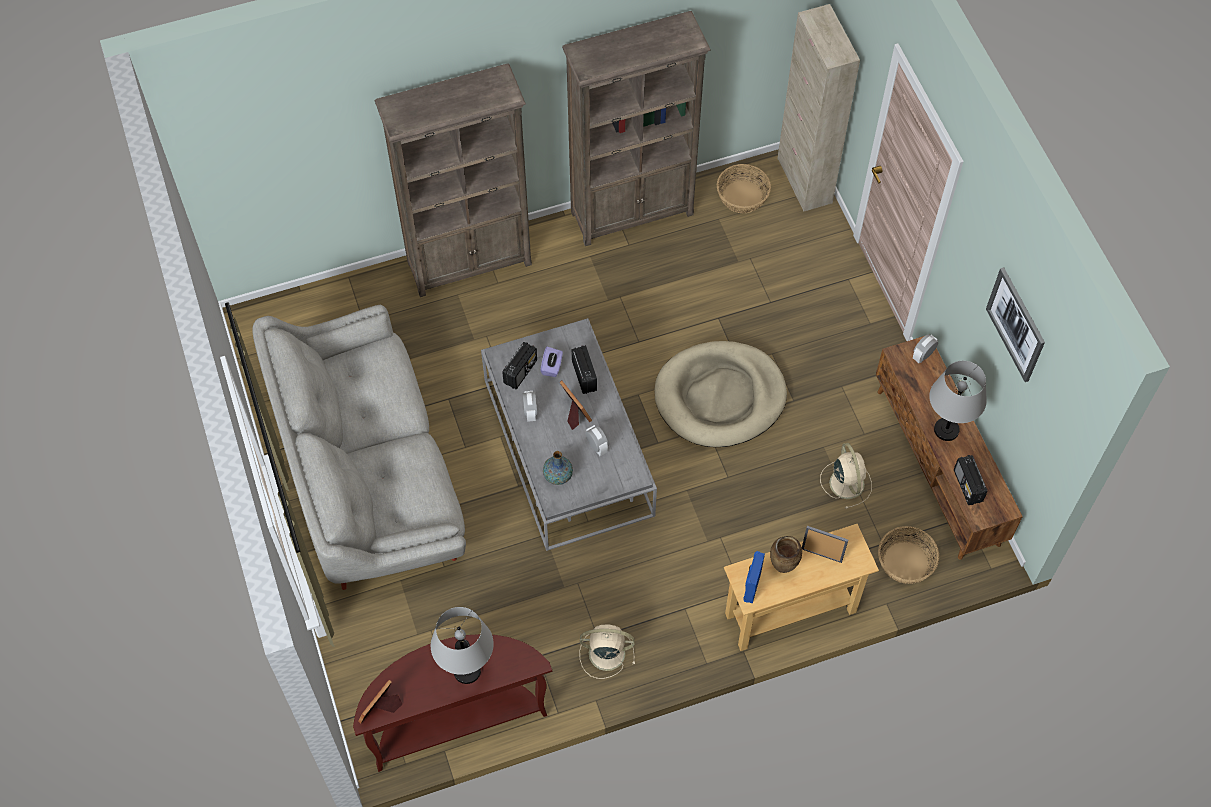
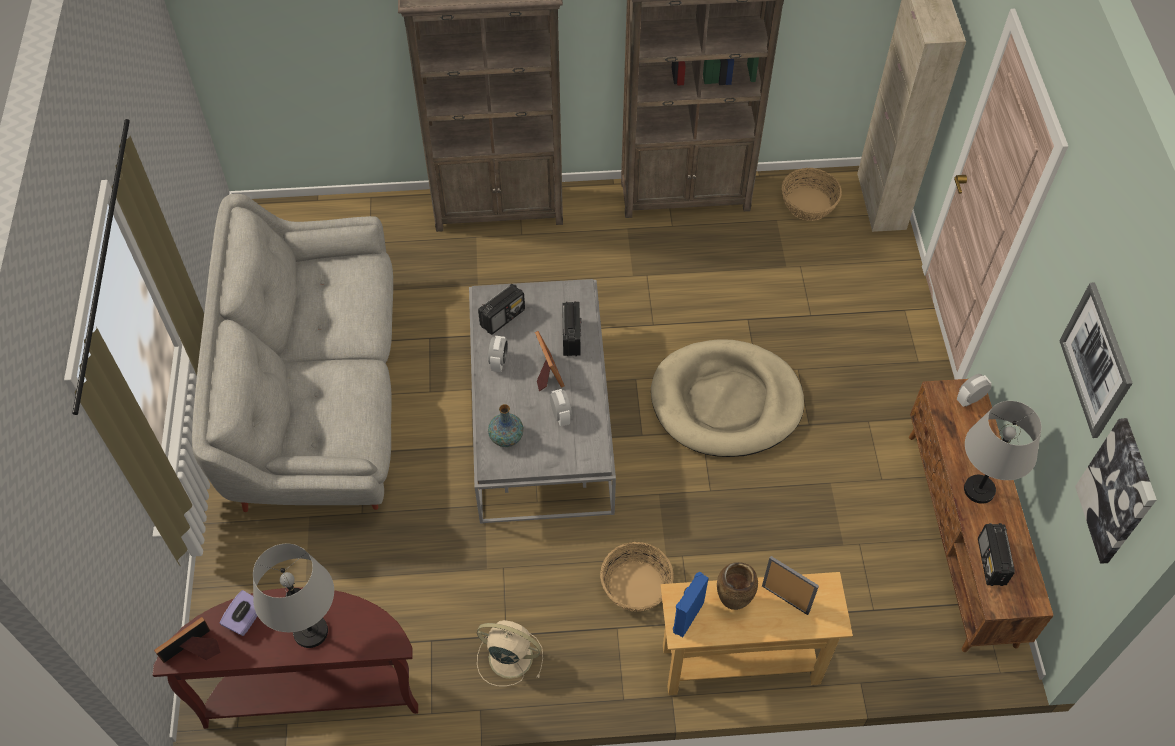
camera: 15 degrees right, 5 degrees down
(552, 367) = (539, 320): purple tissue box -> purple tissue box (245, 619)
(846, 482) = (847, 528): beige fan -> none
(905, 563) = (895, 639): basket -> basket (636, 586)
(1050, 420) = (1117, 492): none -> picture

